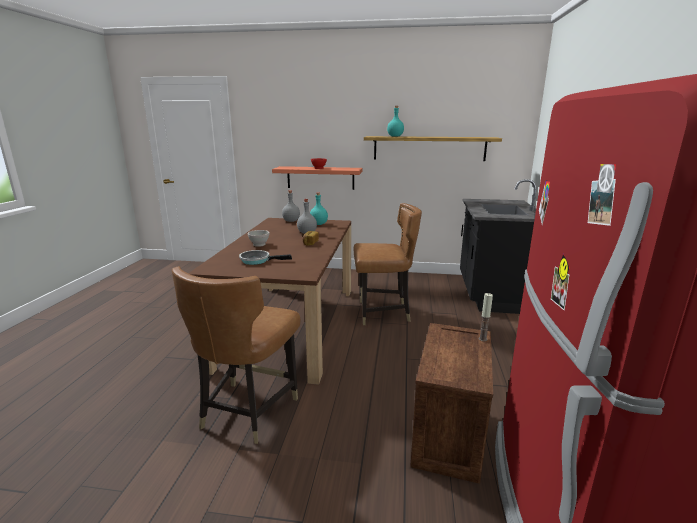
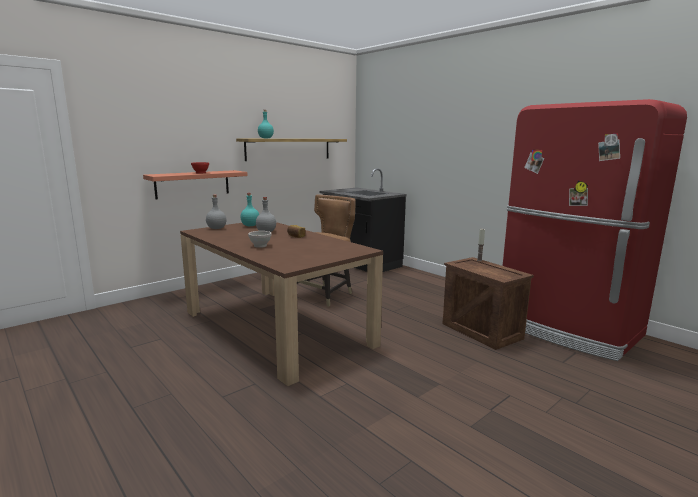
camera: 50 degrees left, 5 degrees down
(247, 411) = (375, 381): brown chair -> none
(257, 260) = (303, 253): frying pan -> none

